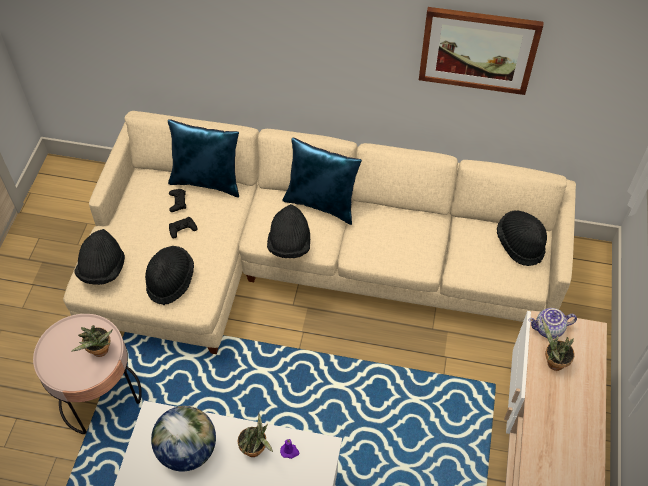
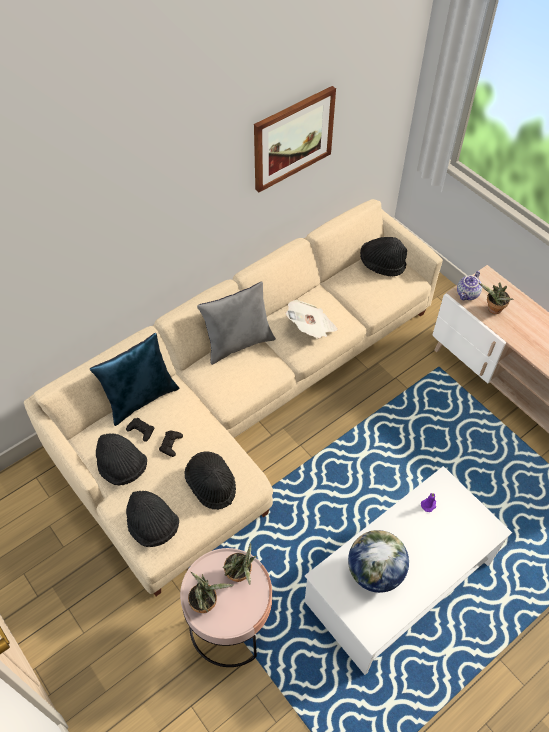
camera: 50 degrees left, 0 degrees up
(256, 450) = (410, 525): potted plant -> potted plant (206, 603)
(289, 244) = (255, 386): black hat -> black hat (122, 467)
(322, 203) = (238, 343): blue pillow -> grey pillow
(389, 241) = (311, 328): none -> newspaper

